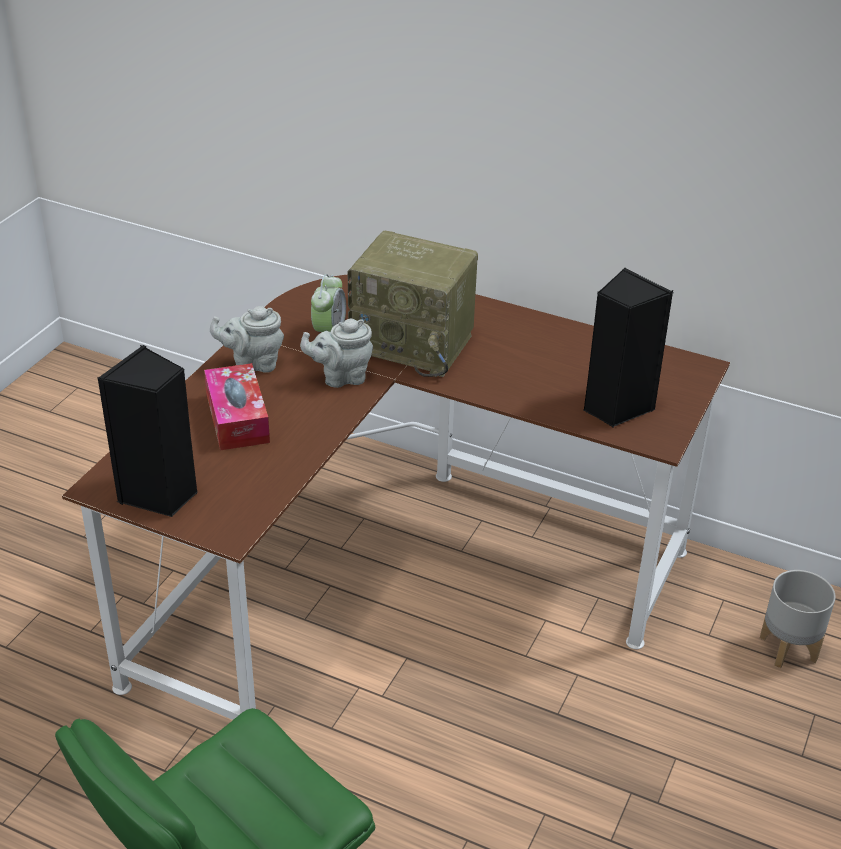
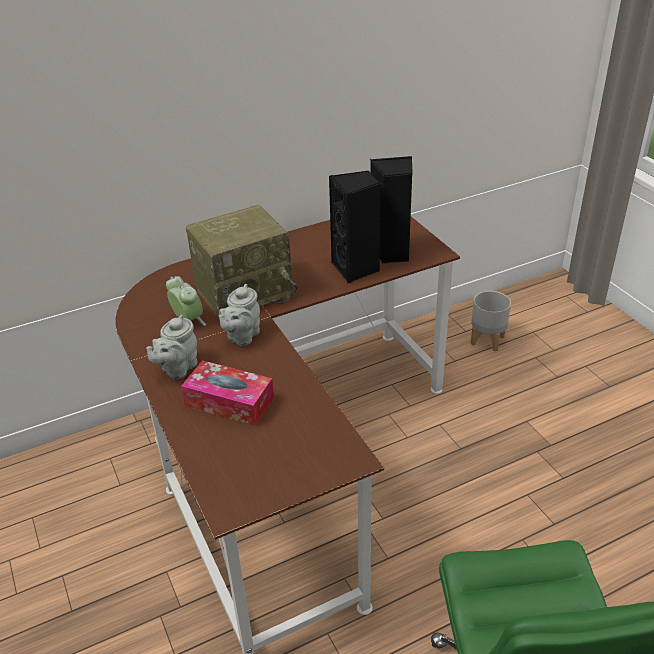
camera: 50 degrees left, 0 degrees up
(160, 495) = (273, 479): black speaker -> black speaker (356, 269)

